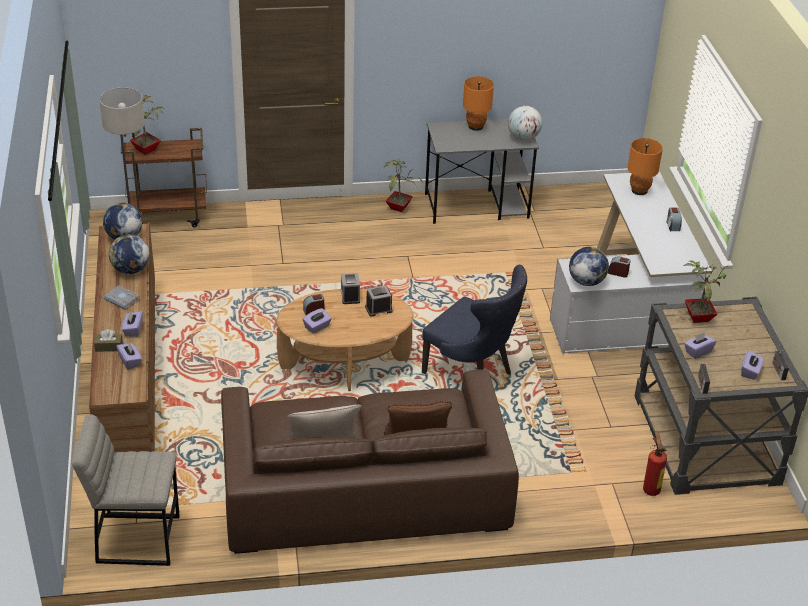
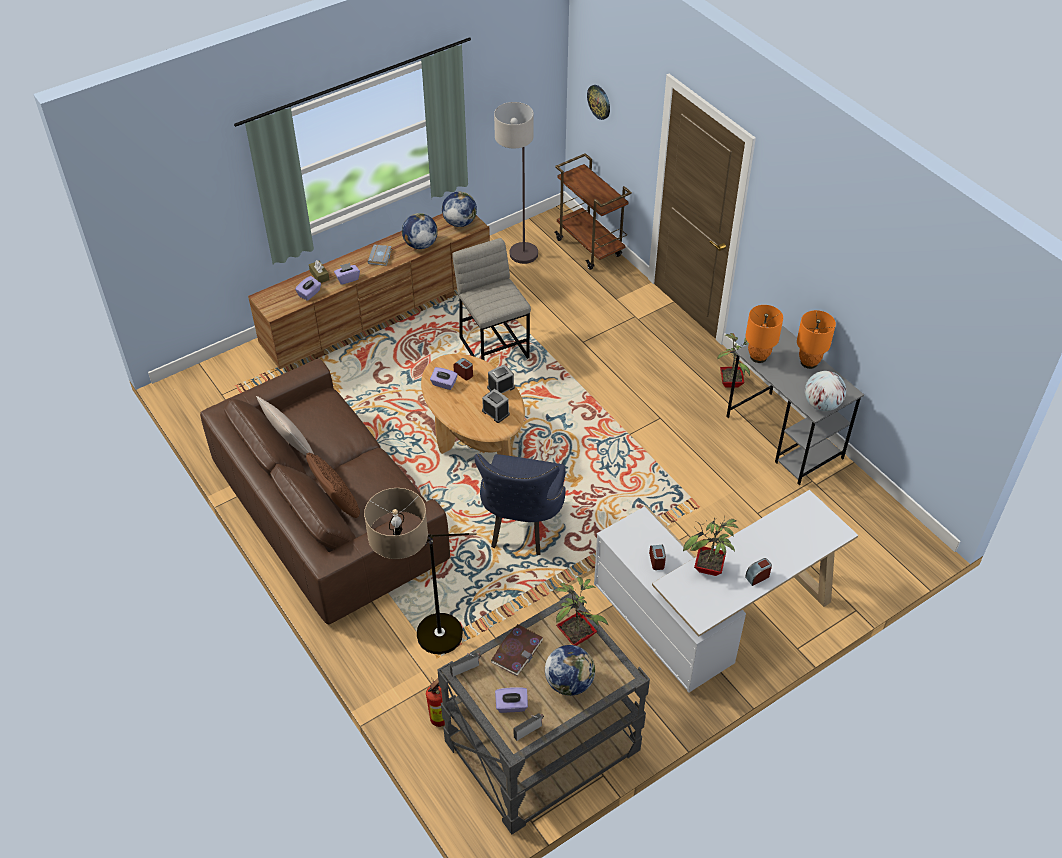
camera: 65 degrees right, 10 degrees up
(130, 66) = (599, 101): none -> wall clock
(135, 539) = (205, 401): grey chair -> grey chair (493, 346)
(147, 150) = (583, 180): potted plant -> potted plant (708, 569)
(568, 474) = (425, 645): none -> floor lamp
(586, 281) = (622, 540): globe -> globe (569, 682)
(639, 190) = (802, 529): orange table lamp -> orange table lamp (758, 357)
(698, 351) = (517, 651): purple tissue box -> book

